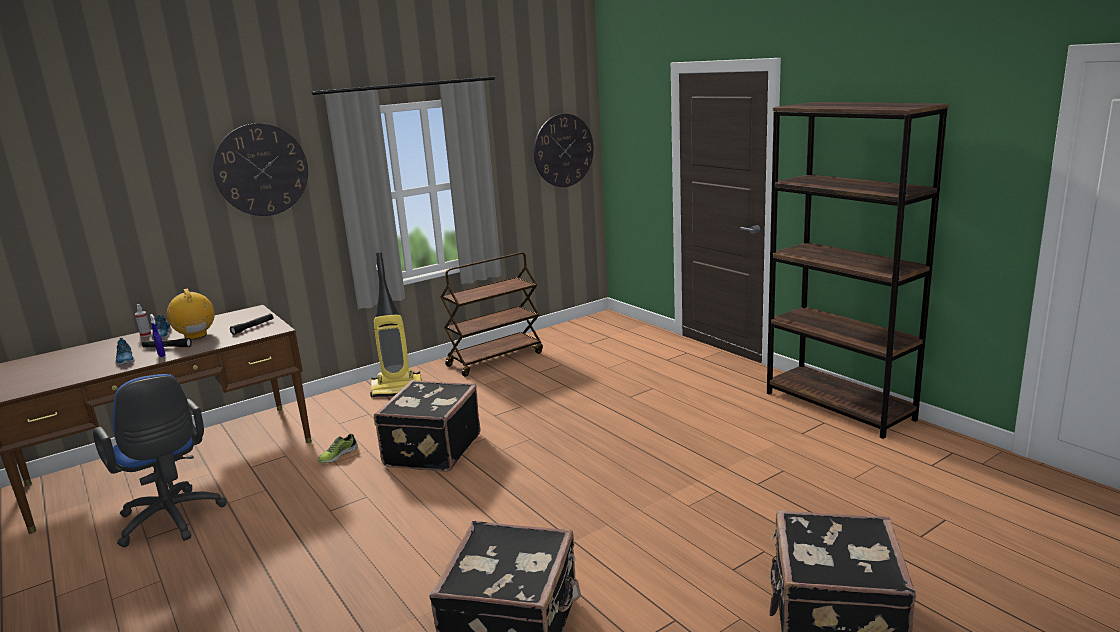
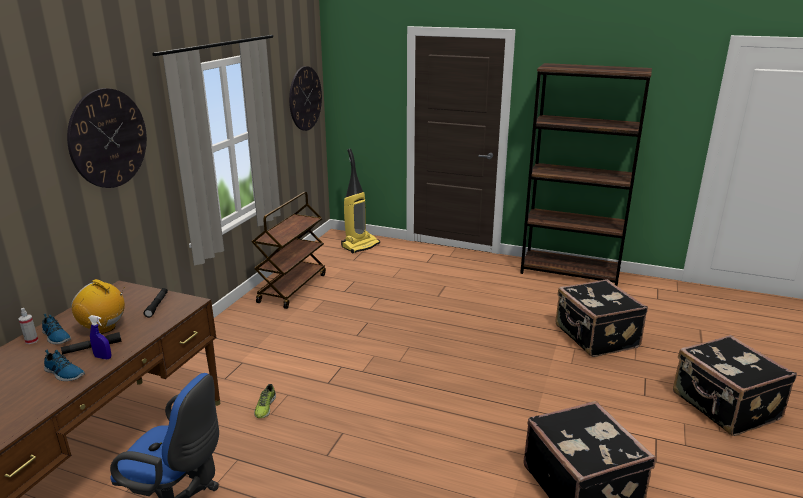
camera: 35 degrees left, 5 degrees up
(397, 389) = (238, 333): vacuum cleaner -> vacuum cleaner (360, 245)
(431, 450) = (343, 378): black suitcase -> black suitcase (595, 337)

